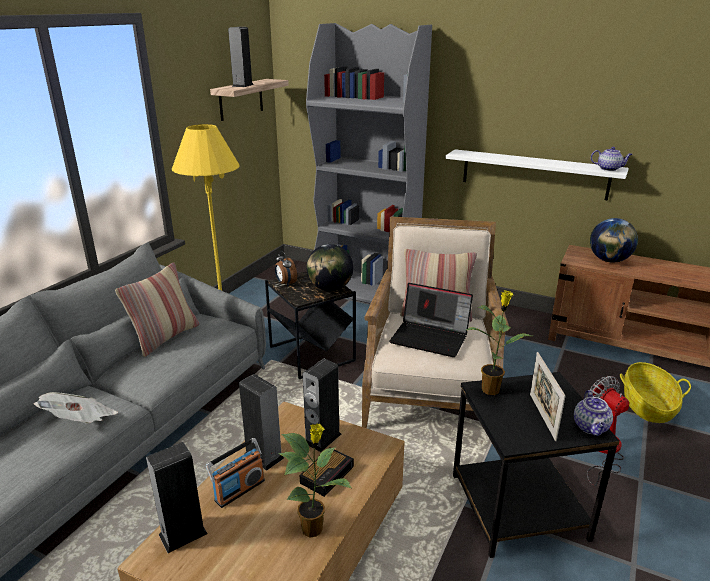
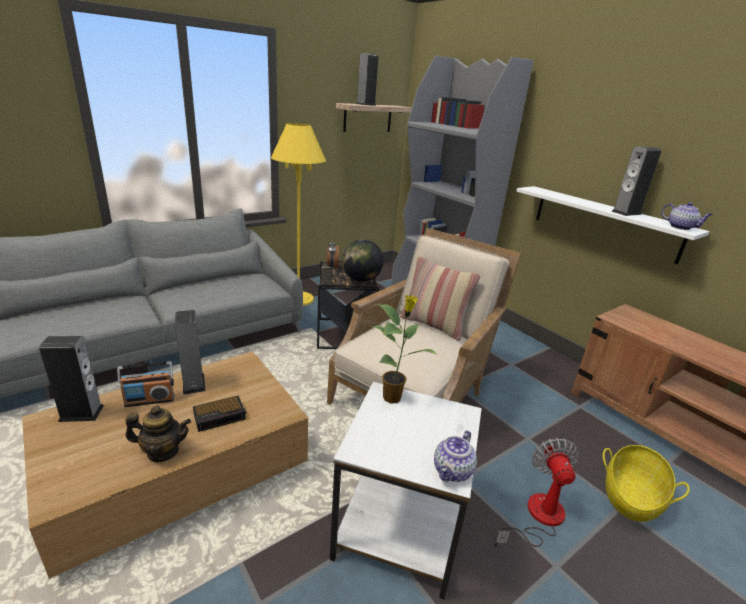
camera: 25 degrees right, 0 degrees up
(81, 421) = (109, 315): newspaper -> none
(165, 337) = (220, 281): pillow -> none
(313, 528) = (163, 452): potted plant -> teapot
(322, 438) = (248, 388): speaker -> speaker (626, 213)
(431, 337) = (406, 341): laptop -> none
(520, 507) = (400, 529): black side table -> white side table
(542, 416) = (413, 440): picture frame -> none
(609, 260) = (656, 329): globe -> none

